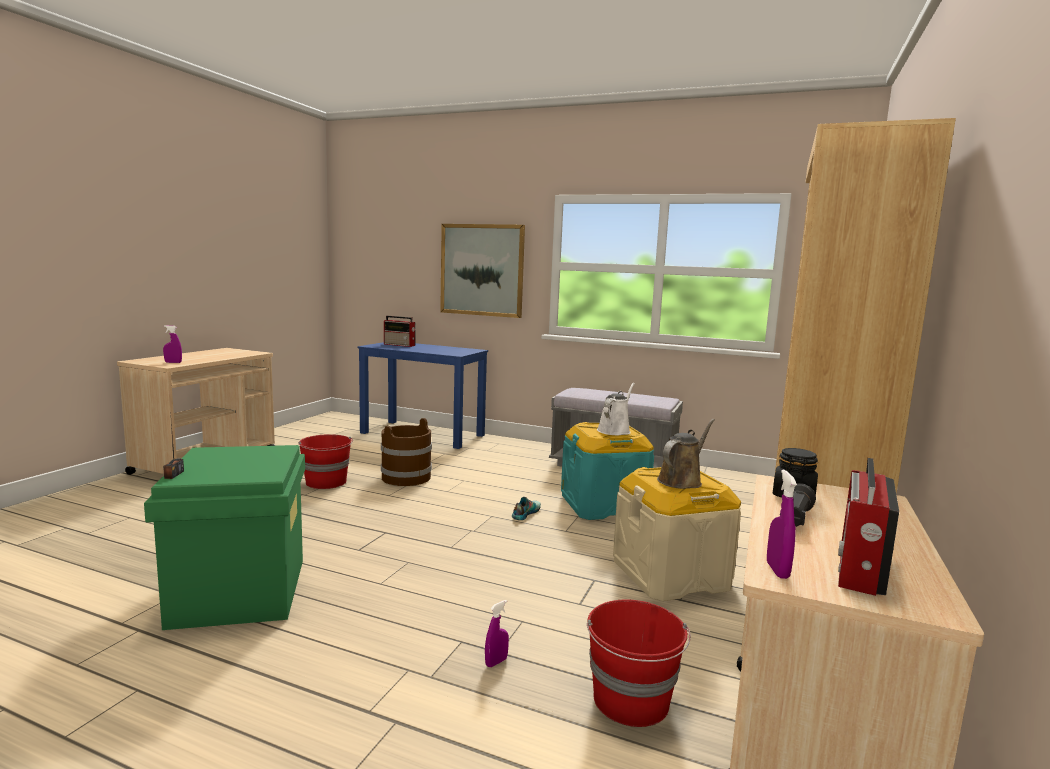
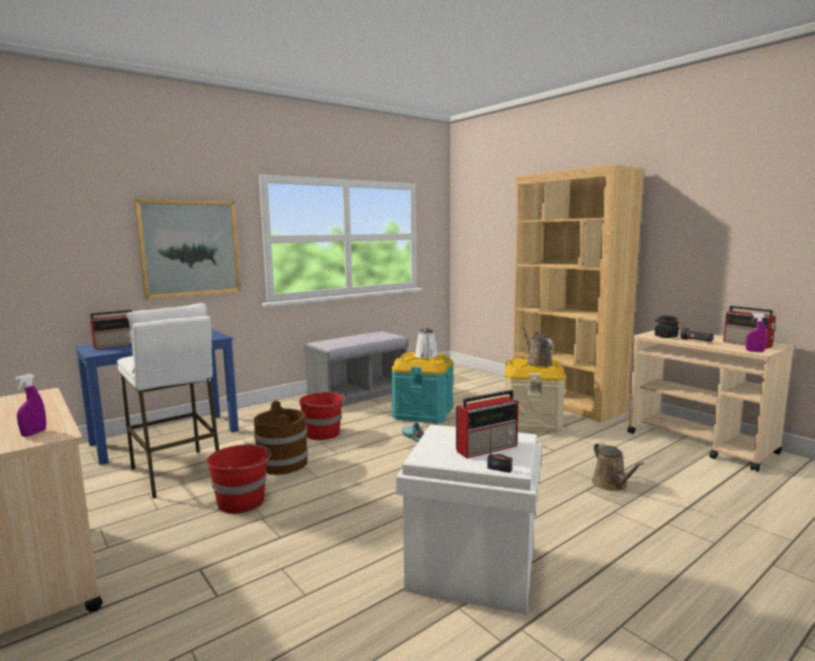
camera: 60 degrees left, 0 degrees up
(231, 467) = (488, 448): none -> radio
(239, 591) = (471, 569): green storage box -> white storage box
(361, 453) = (176, 473): none -> white stool
(496, 662) = (611, 484): purple spray bottle -> brown watering can
(615, 430) = (426, 356): white watering can -> white watering can turned 150 degrees counterclockwise
(631, 701) = (652, 461): red bucket -> red bucket (323, 433)

